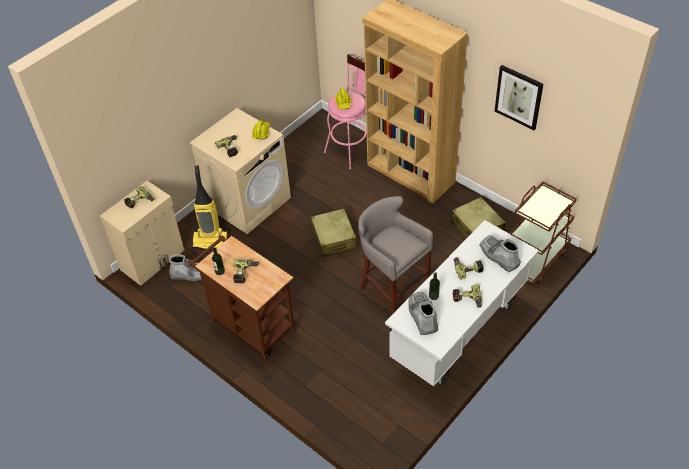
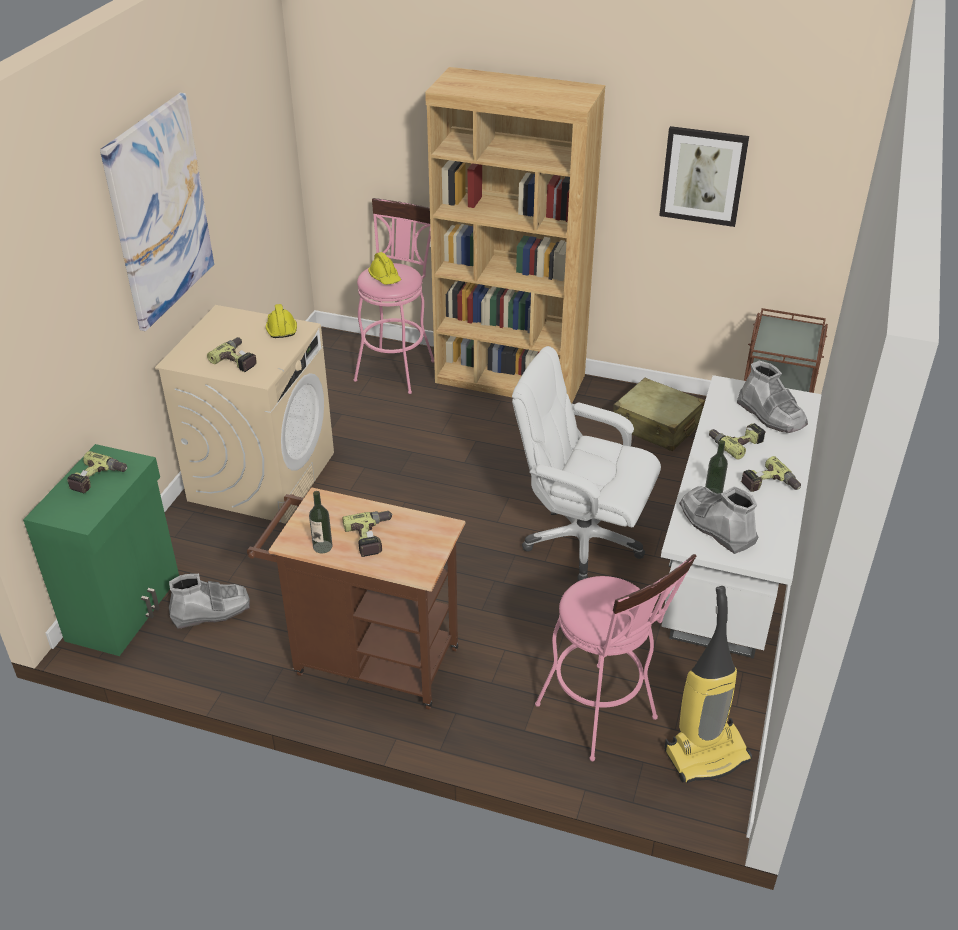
camera: 25 degrees left, 10 degrees down
(153, 260) = (126, 607): beige cabinet -> green cabinet
(201, 65) = (159, 212): none -> picture
(211, 240) = (223, 548): vacuum cleaner -> vacuum cleaner (706, 754)
(333, 239) = (441, 493): beige suitcase -> none
(346, 392) = (603, 717): none -> pink stool
(392, 289) = (581, 540): grey stool -> white office chair
(499, 256) = (771, 416): grey boot -> grey boot turned 150 degrees counterclockwise

